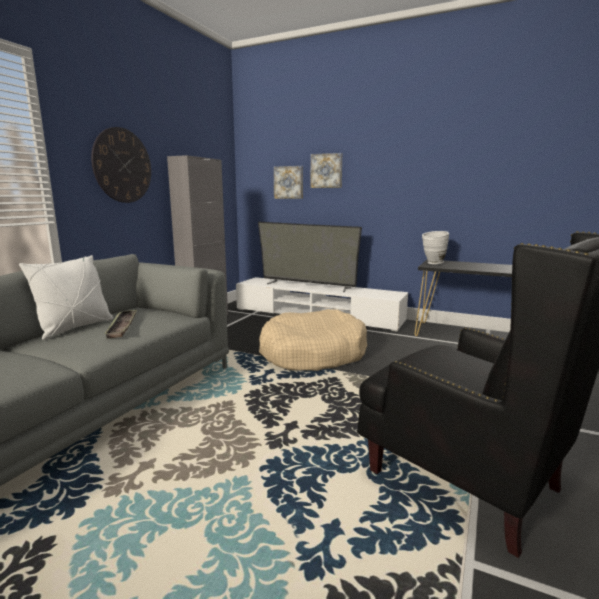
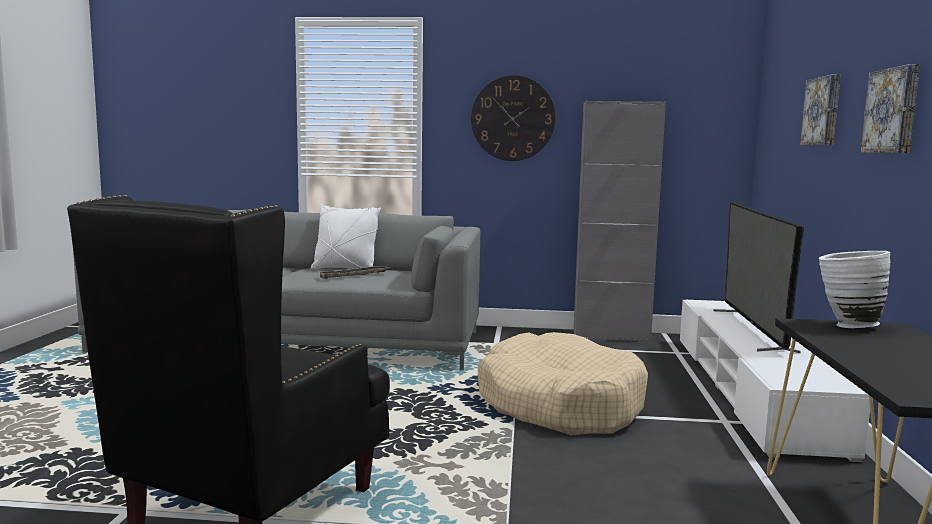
camera: 70 degrees right, 5 degrees down
(289, 182) = (791, 134): picture -> picture (893, 111)

